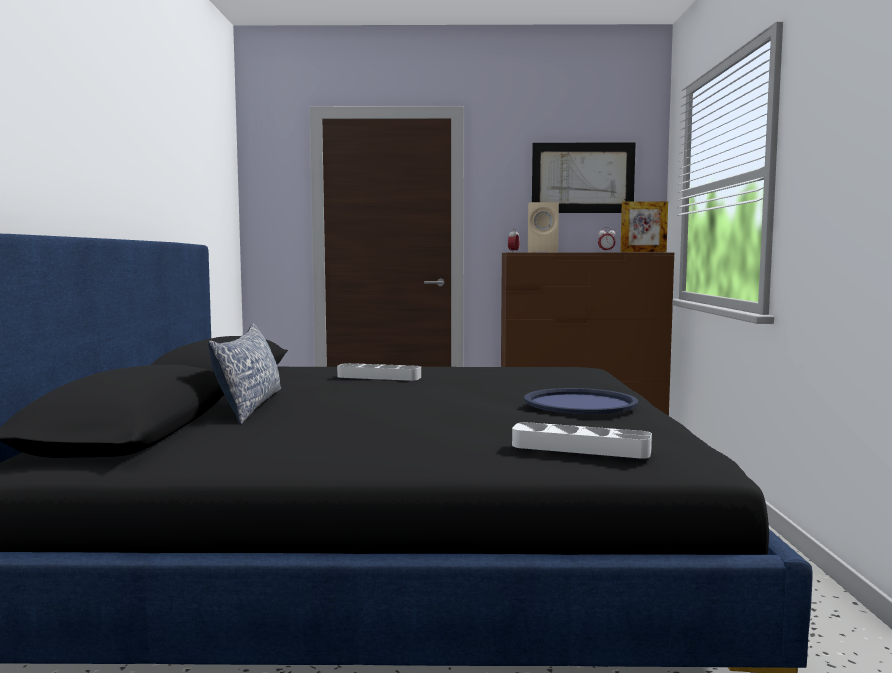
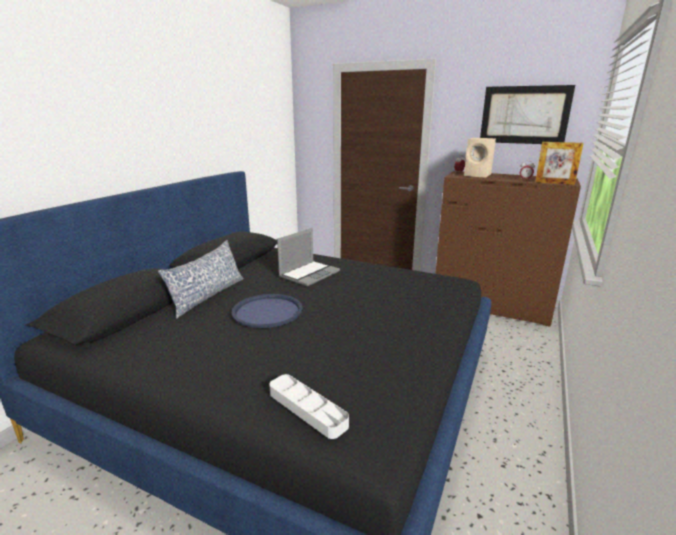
camera: 25 degrees right, 15 degrees up
(379, 377) = (309, 274): grey tray -> laptop
(580, 403) = (384, 340): blue tray -> blue tray (267, 311)

